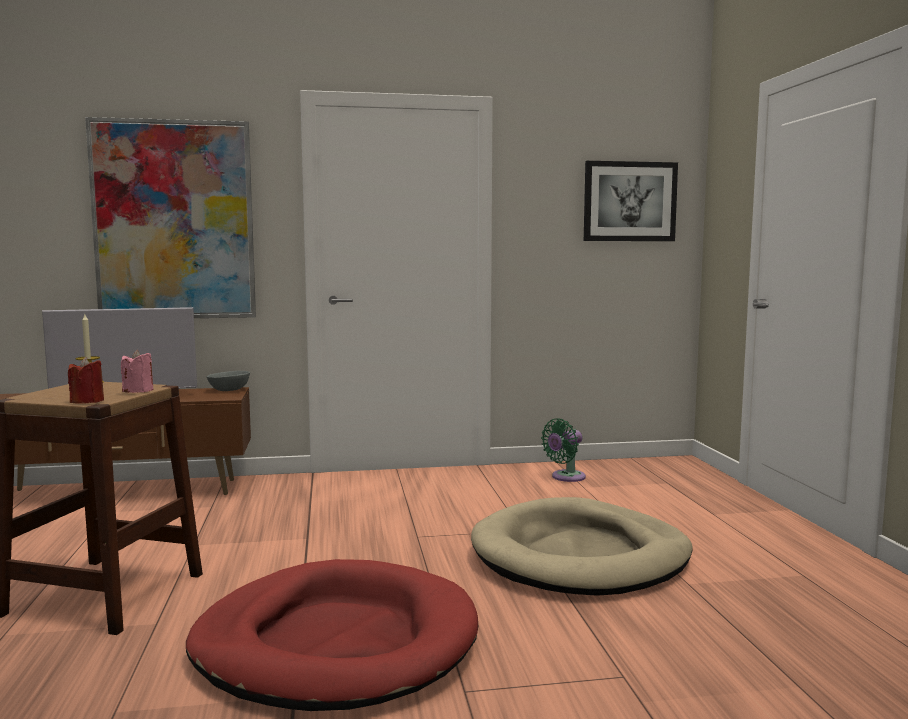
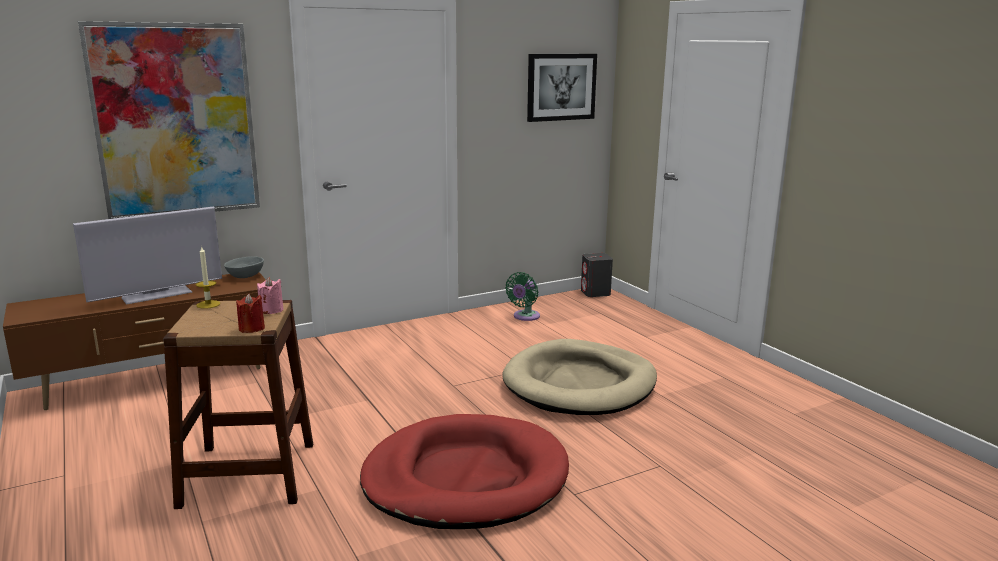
camera: 20 degrees left, 10 degrees up
(676, 462) = (595, 293): none -> grey speaker

